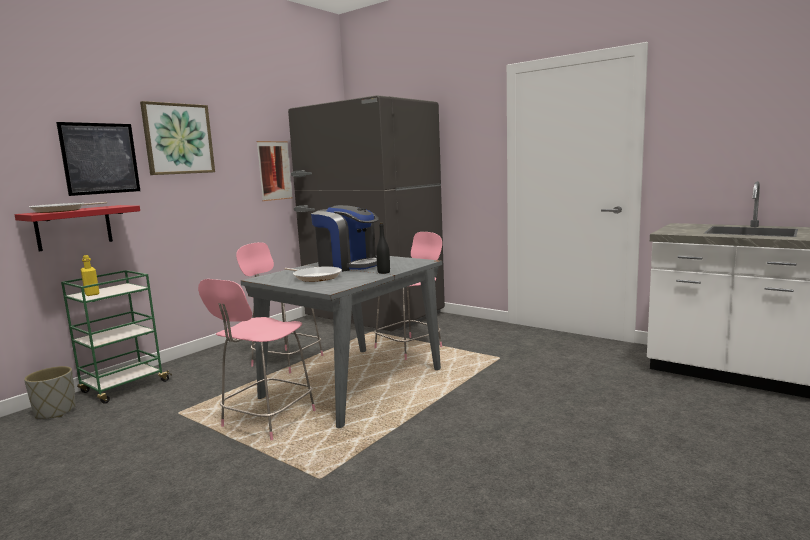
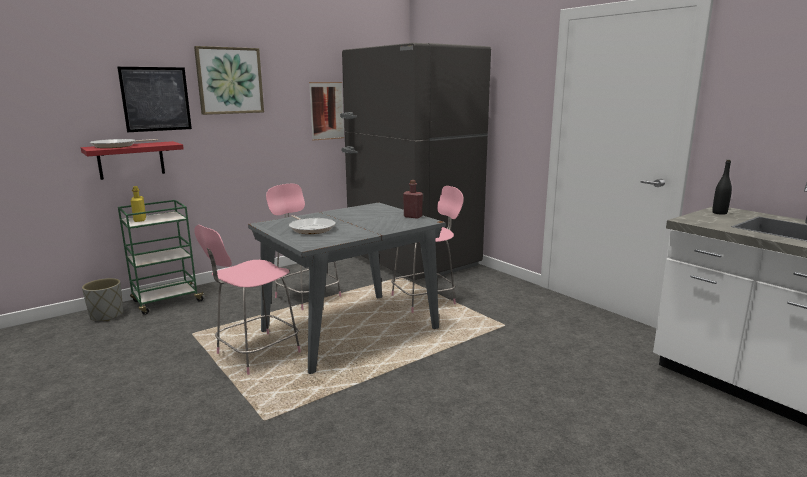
camera: 15 degrees right, 5 degrees up
(349, 265) = (354, 217): coffee machine -> none
(383, 272) = (375, 231): black bottle -> black bottle (719, 213)
(406, 259) = (412, 216): none -> red bottle

